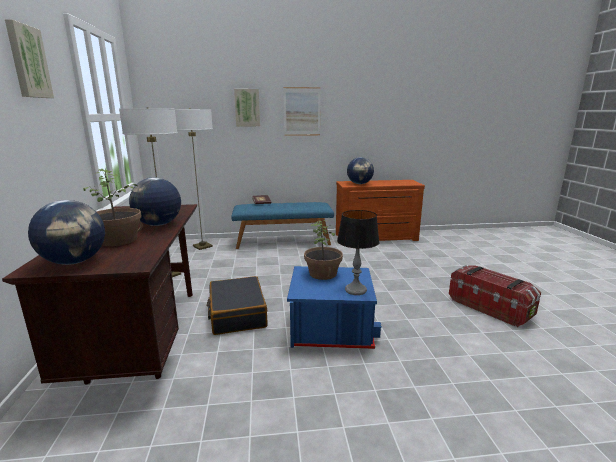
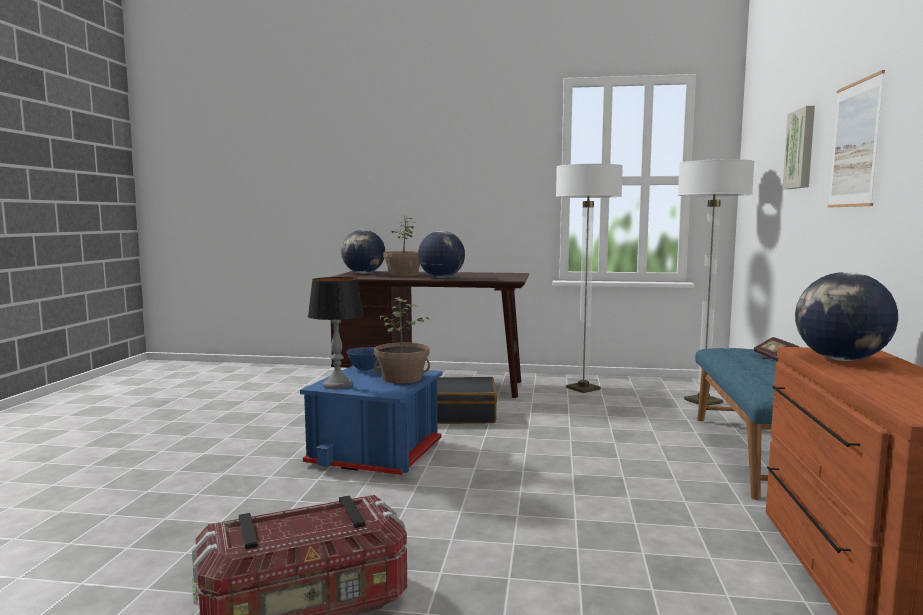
camera: 105 degrees right, 10 degrees down
(27, 62) = (479, 136): picture -> none
(304, 290) = (366, 369): none -> blue bowl

